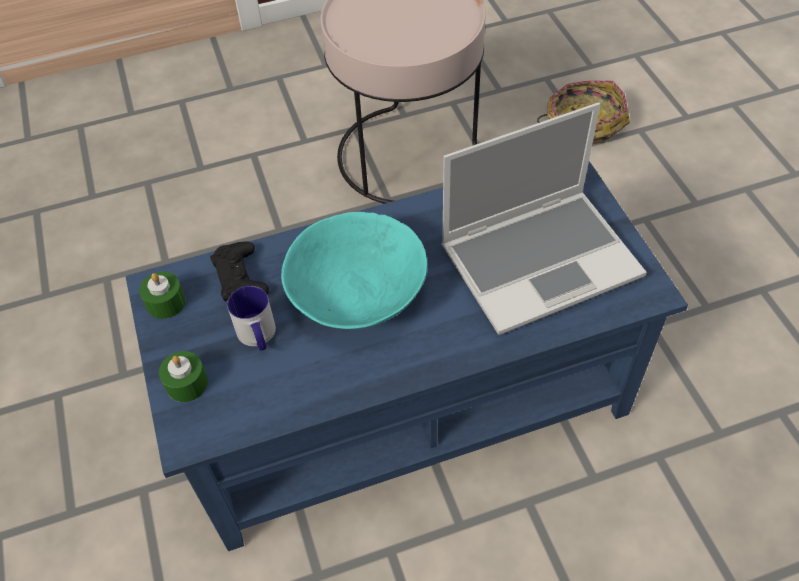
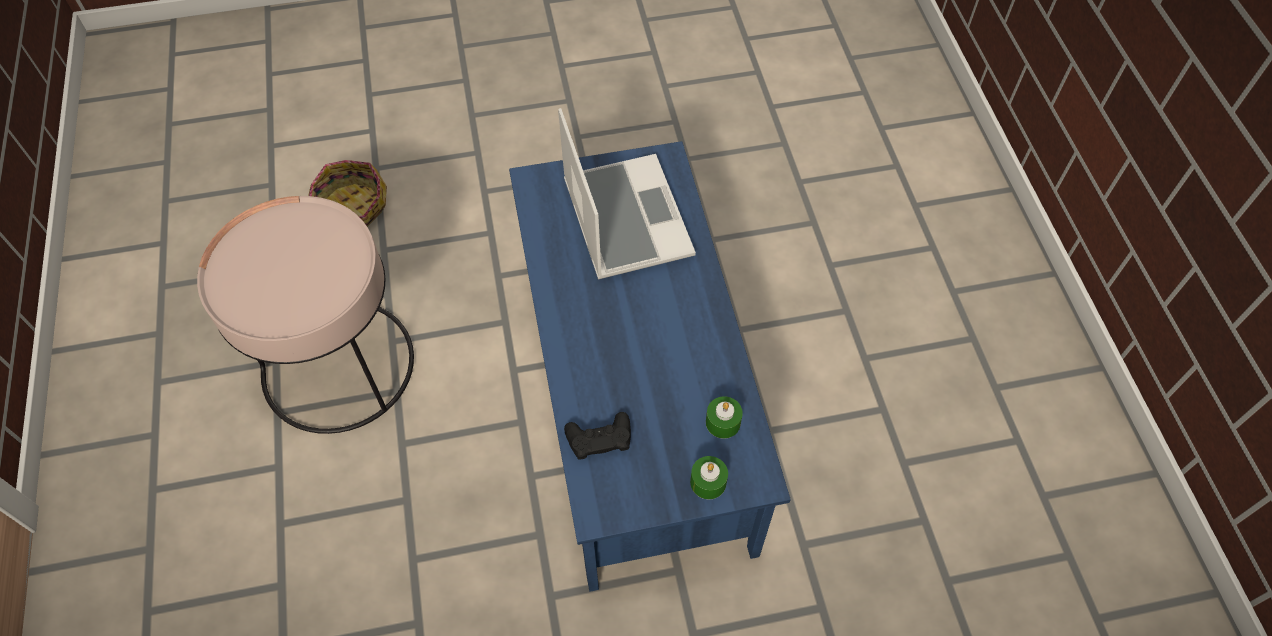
camera: 85 degrees left, 5 degrees up
(166, 302) = (617, 502): green candle -> green candle (723, 422)
(258, 336) = (667, 425): mug -> none
(357, 294) = (636, 347): turquoise bowl -> none

